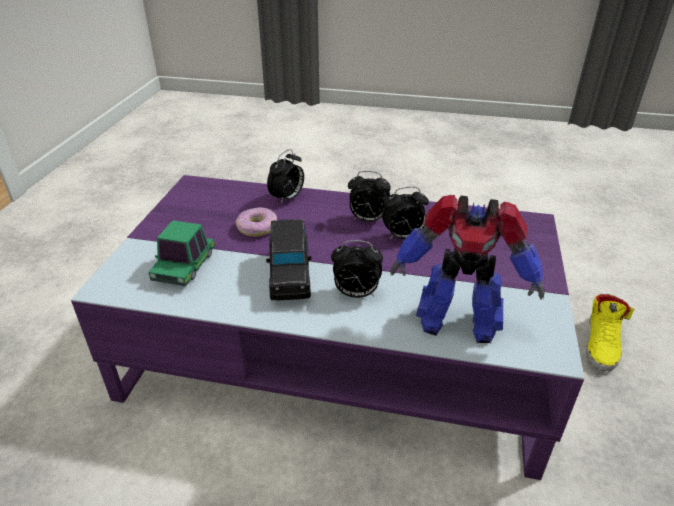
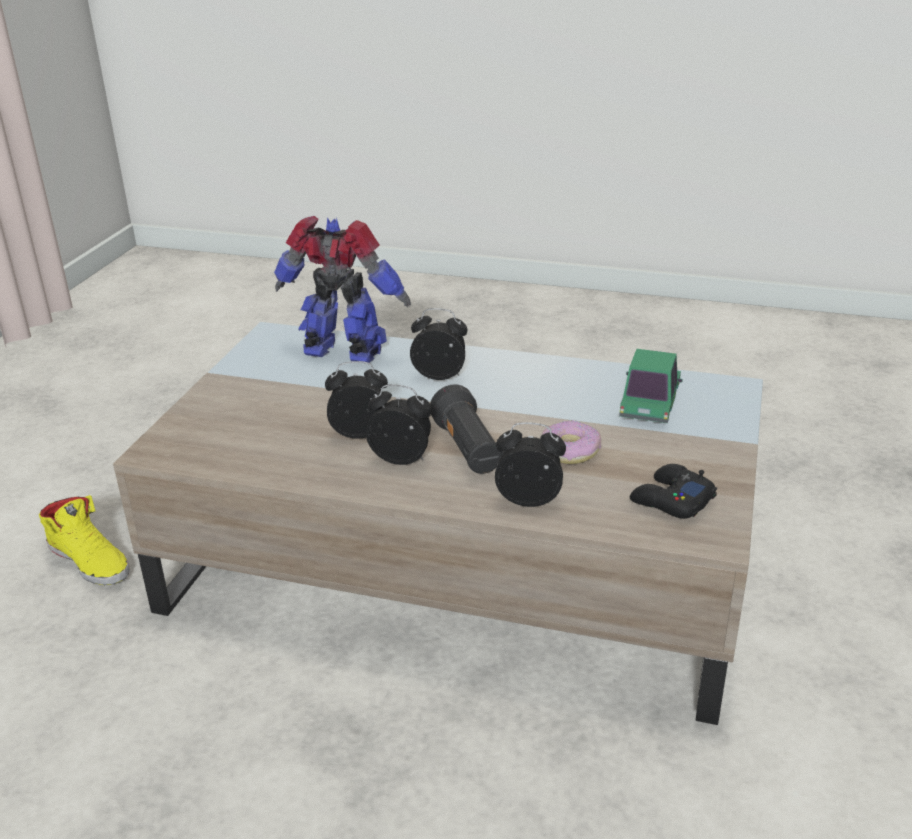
camera: 175 degrees left, 5 degrees down
(206, 200) = (671, 500): none -> black game controller
(287, 198) = (529, 500): alarm clock -> alarm clock turned 60 degrees clockwise
(290, 275) = (516, 393): black toy car -> none
(325, 226) = (468, 450): none -> black flashlight
(337, 350) = (459, 563): purple coffee table -> beige coffee table
(602, 343) = (90, 560): yellow shoe -> yellow shoe turned 105 degrees clockwise

